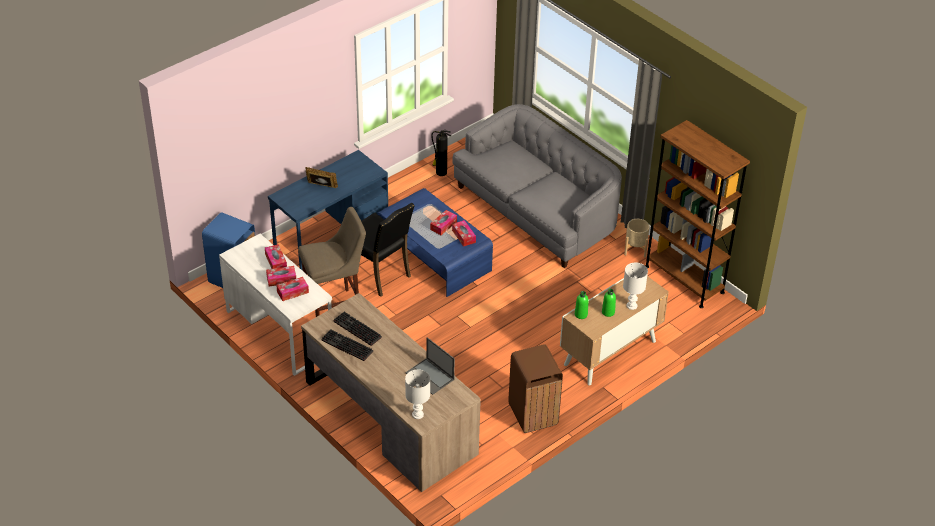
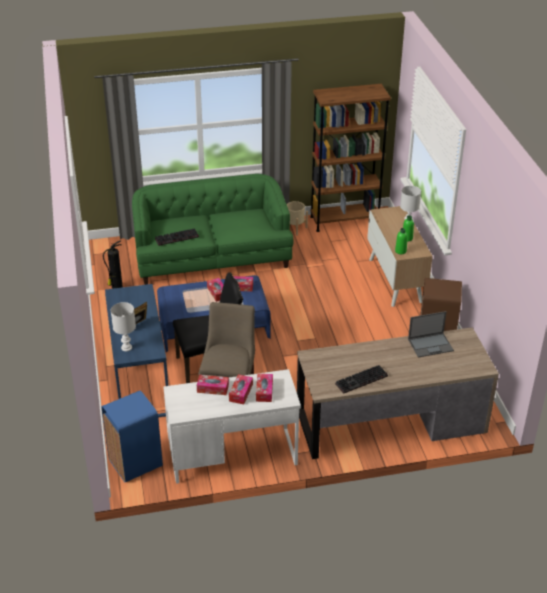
camera: 60 degrees left, 5 degrees down
(356, 329) = (344, 368): keyboard -> keyboard (176, 238)
(417, 414) = (472, 367): white table lamp -> white table lamp (126, 348)
(537, 211) = (211, 257): grey sofa -> green sofa

